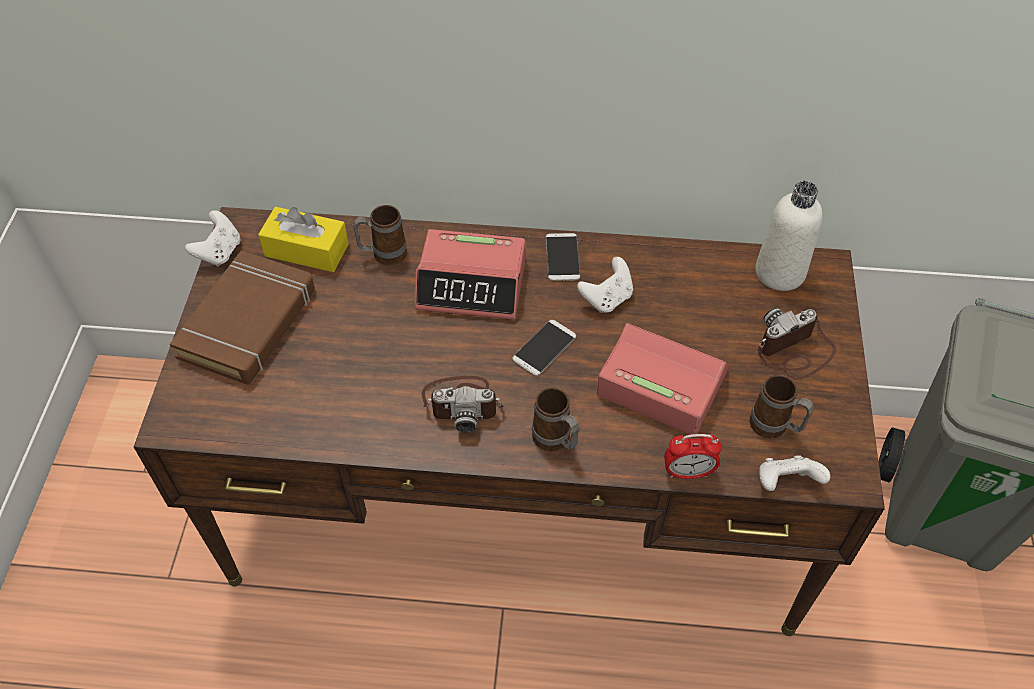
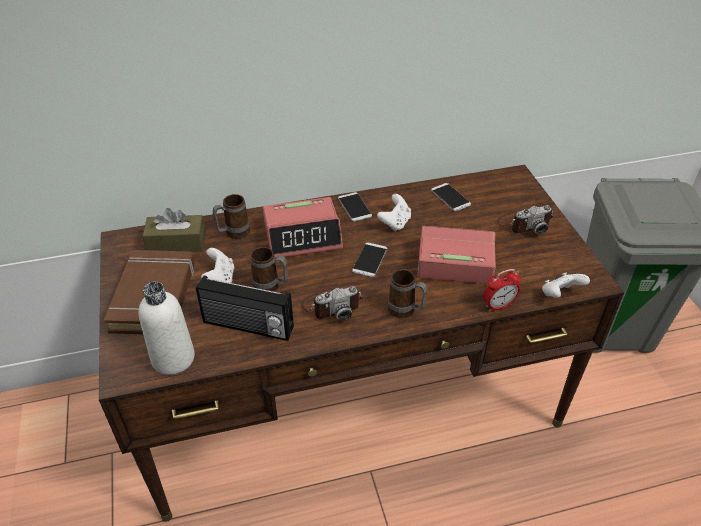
camera: 20 degrees left, 10 degrees down
(219, 252) = (112, 259): white game controller -> white game controller (220, 278)
(306, 250) = (177, 243): yellow tissue box -> brown tissue box
(343, 401) = (247, 326): none -> radio
(707, 278) = (450, 197): none -> phone
(775, 428) = (536, 267): mug -> mug (271, 287)
(780, 272) = (491, 185): white bottle -> white bottle (173, 358)
(794, 351) = (524, 223): camera -> camera turned 150 degrees counterclockwise

